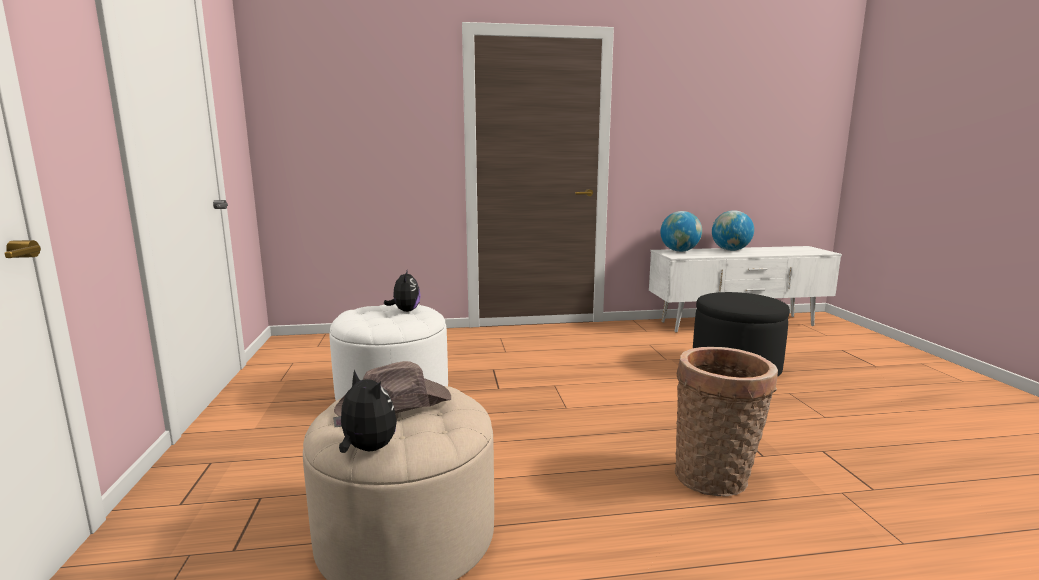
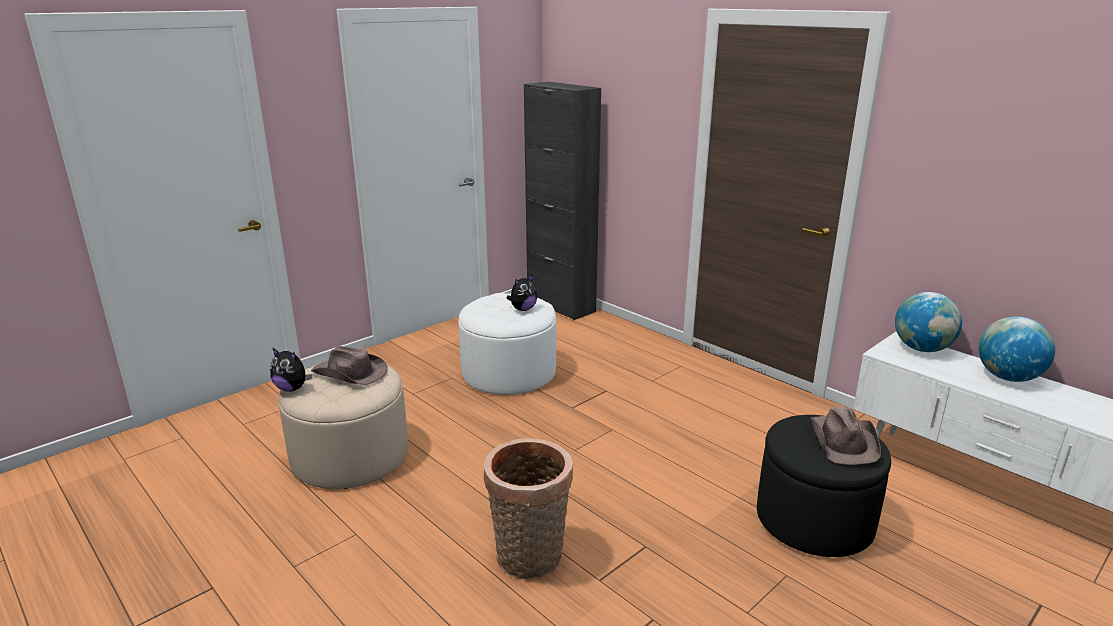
camera: 55 degrees right, 10 degrees up
(321, 340) = (561, 306): none -> black cabinet
(366, 449) = (292, 388): plush toy -> plush toy turned 105 degrees clockwise
(745, 297) = (844, 441): none -> brown hat

